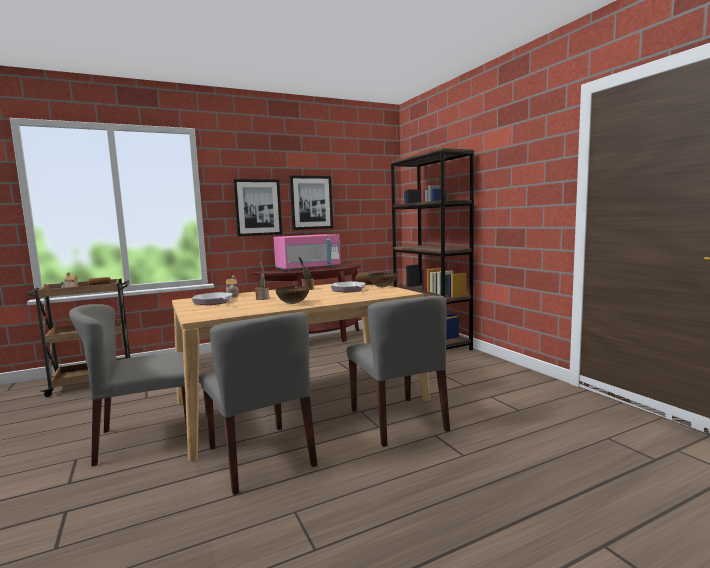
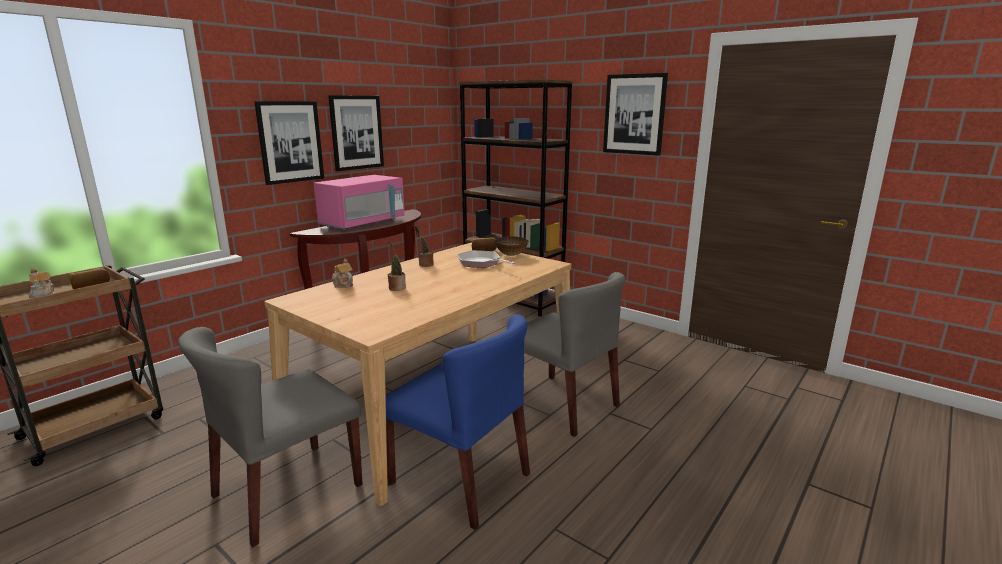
camera: 25 degrees left, 10 degrees up
(214, 302) = (341, 301): frying pan -> none
(261, 457) = (460, 479): grey chair -> blue chair
(293, 303) = (453, 293): bowl -> none
(522, 170) = (634, 114): none -> picture

